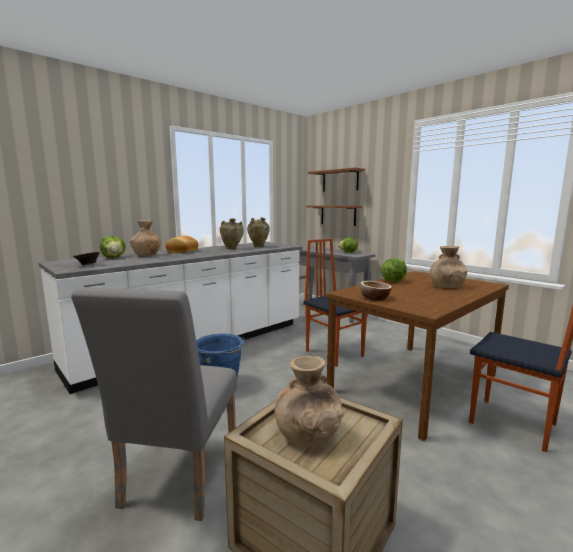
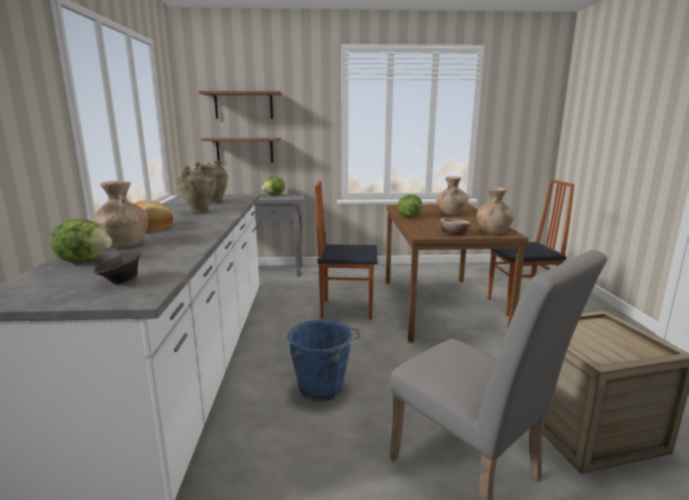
camera: 50 degrees left, 5 degrees up
(308, 435) = (609, 344): brown vase -> brown vase (493, 232)

